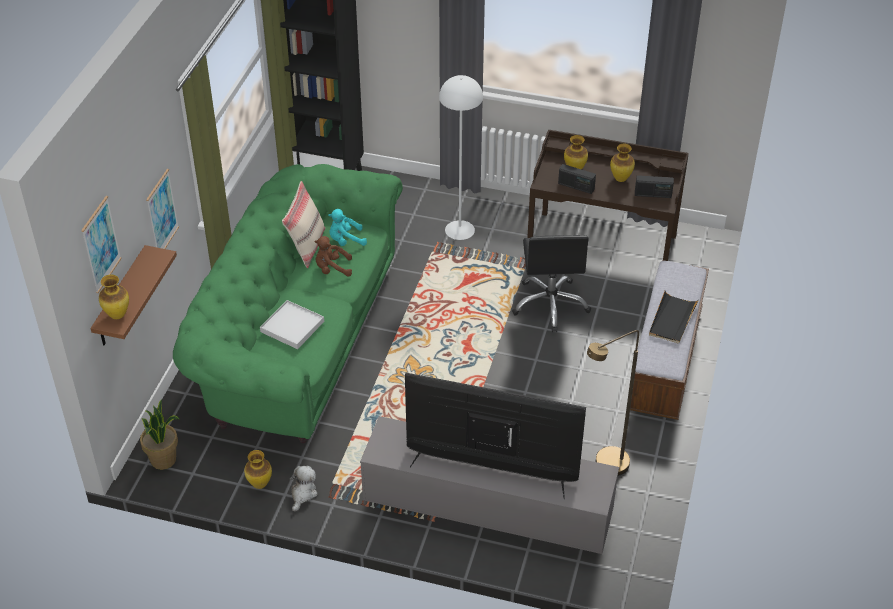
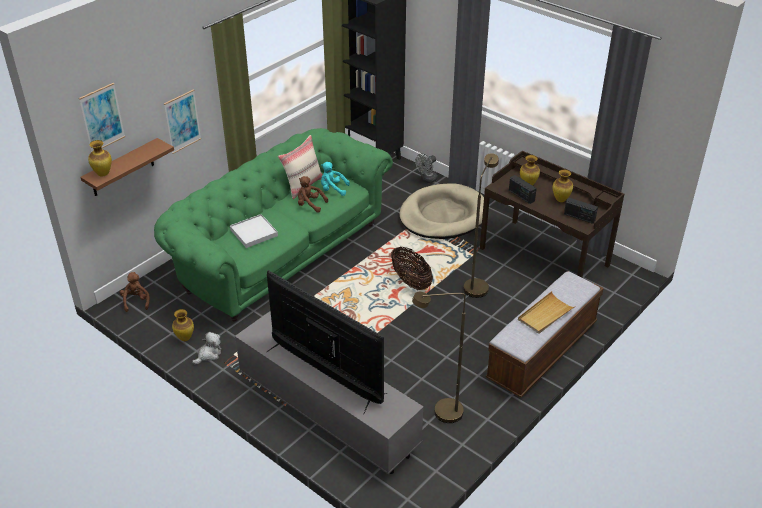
camera: 25 degrees right, 5 degrees down
(164, 460) = (136, 301): potted plant -> brown plush toy
(411, 189) = (426, 180): none -> grey fan
(459, 230) = (443, 215): white floor lamp -> beige dog bed
(476, 324) = (411, 281): none -> basket
(550, 304) = (477, 284): black office chair -> brown floor lamp
(672, 319) = (545, 314): black tray -> beige tray

